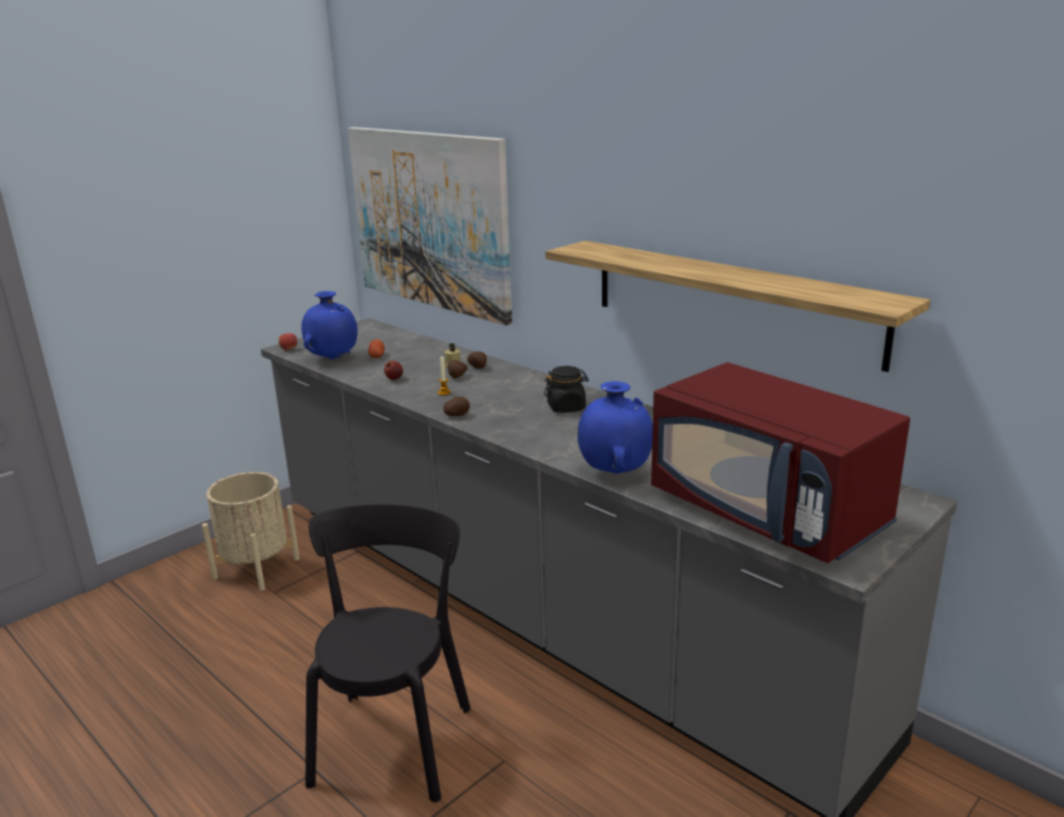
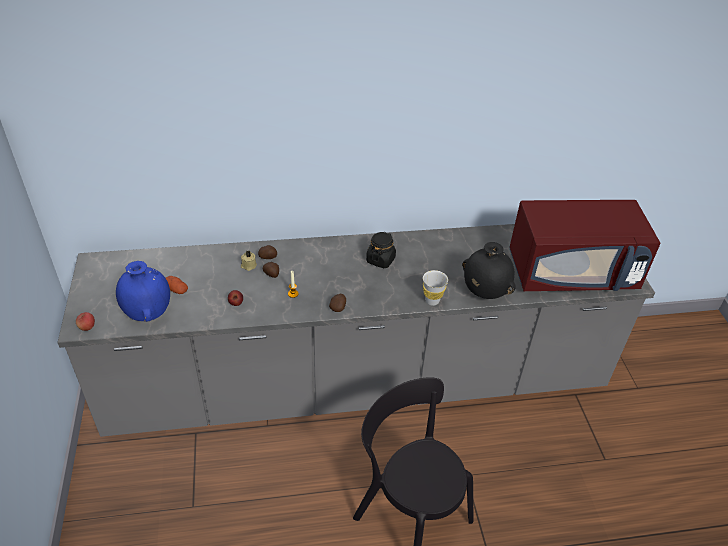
camera: 55 degrees left, 20 degrees up
(256, 568) = (148, 503): beige planter -> none
(429, 220) = (160, 155): picture -> none
(546, 451) = (432, 301): none -> white cup
(615, 472) = (484, 292): blue vase -> black vase
(731, 300) = (477, 154): shelf -> none

